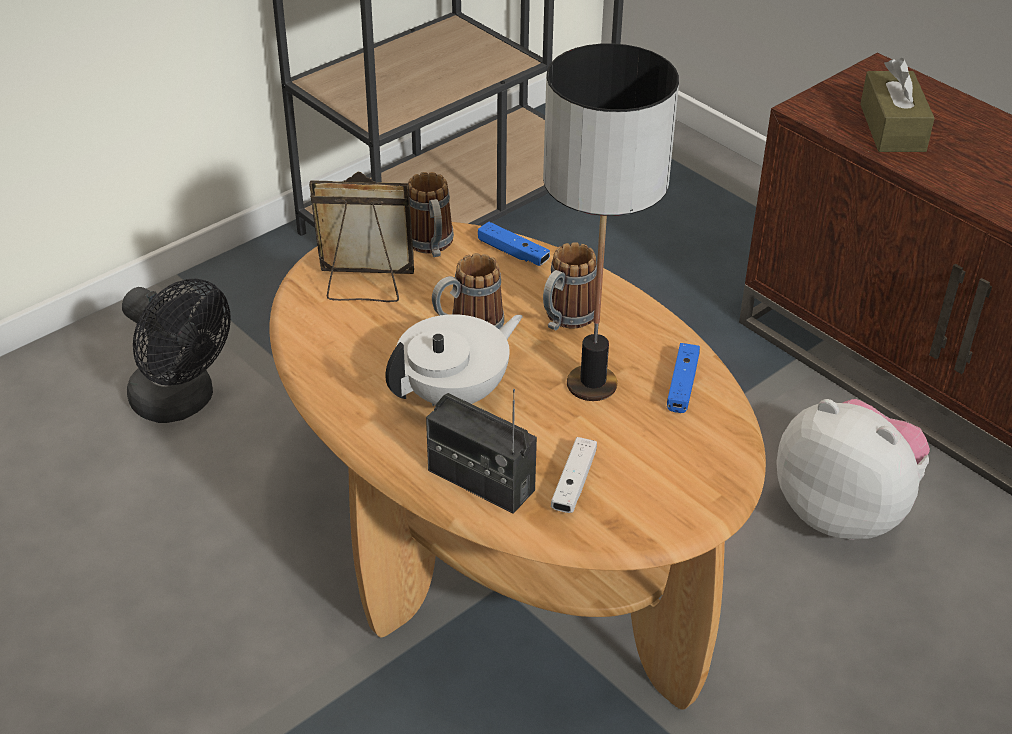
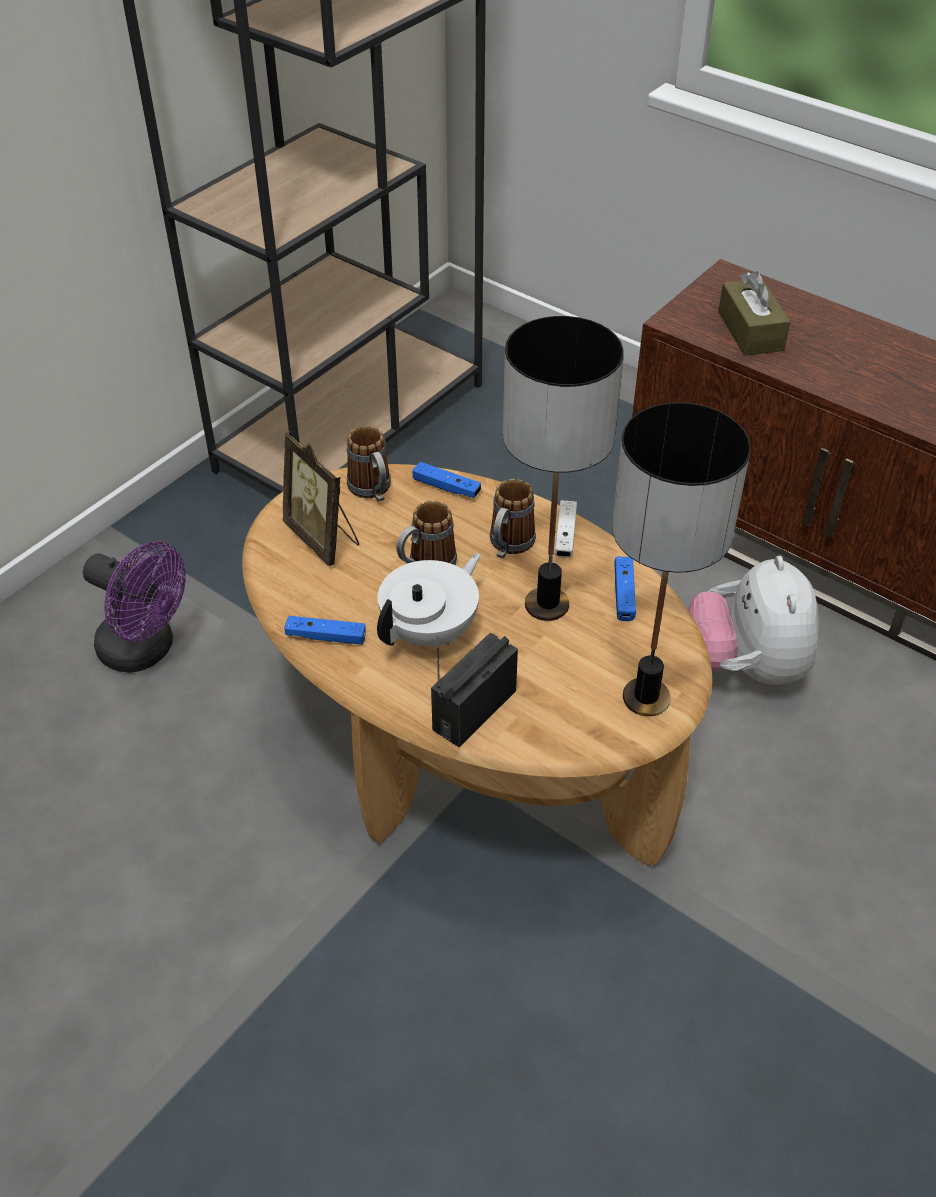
camera: 10 degrees left, 5 degrees up
(181, 403) = (146, 650): black fan -> purple fan
(339, 385) = (326, 637): none -> blue game controller
(365, 287) = (323, 538): picture frame -> picture frame turned 120 degrees counterclockwise
(480, 481) = (474, 710): radio -> radio turned 105 degrees clockwise
(573, 483) = (554, 700): white game controller -> white game controller (565, 536)
(677, 495) = (644, 697): none -> table lamp
(844, 511) = (745, 666): plush toy -> plush toy turned 120 degrees counterclockwise

